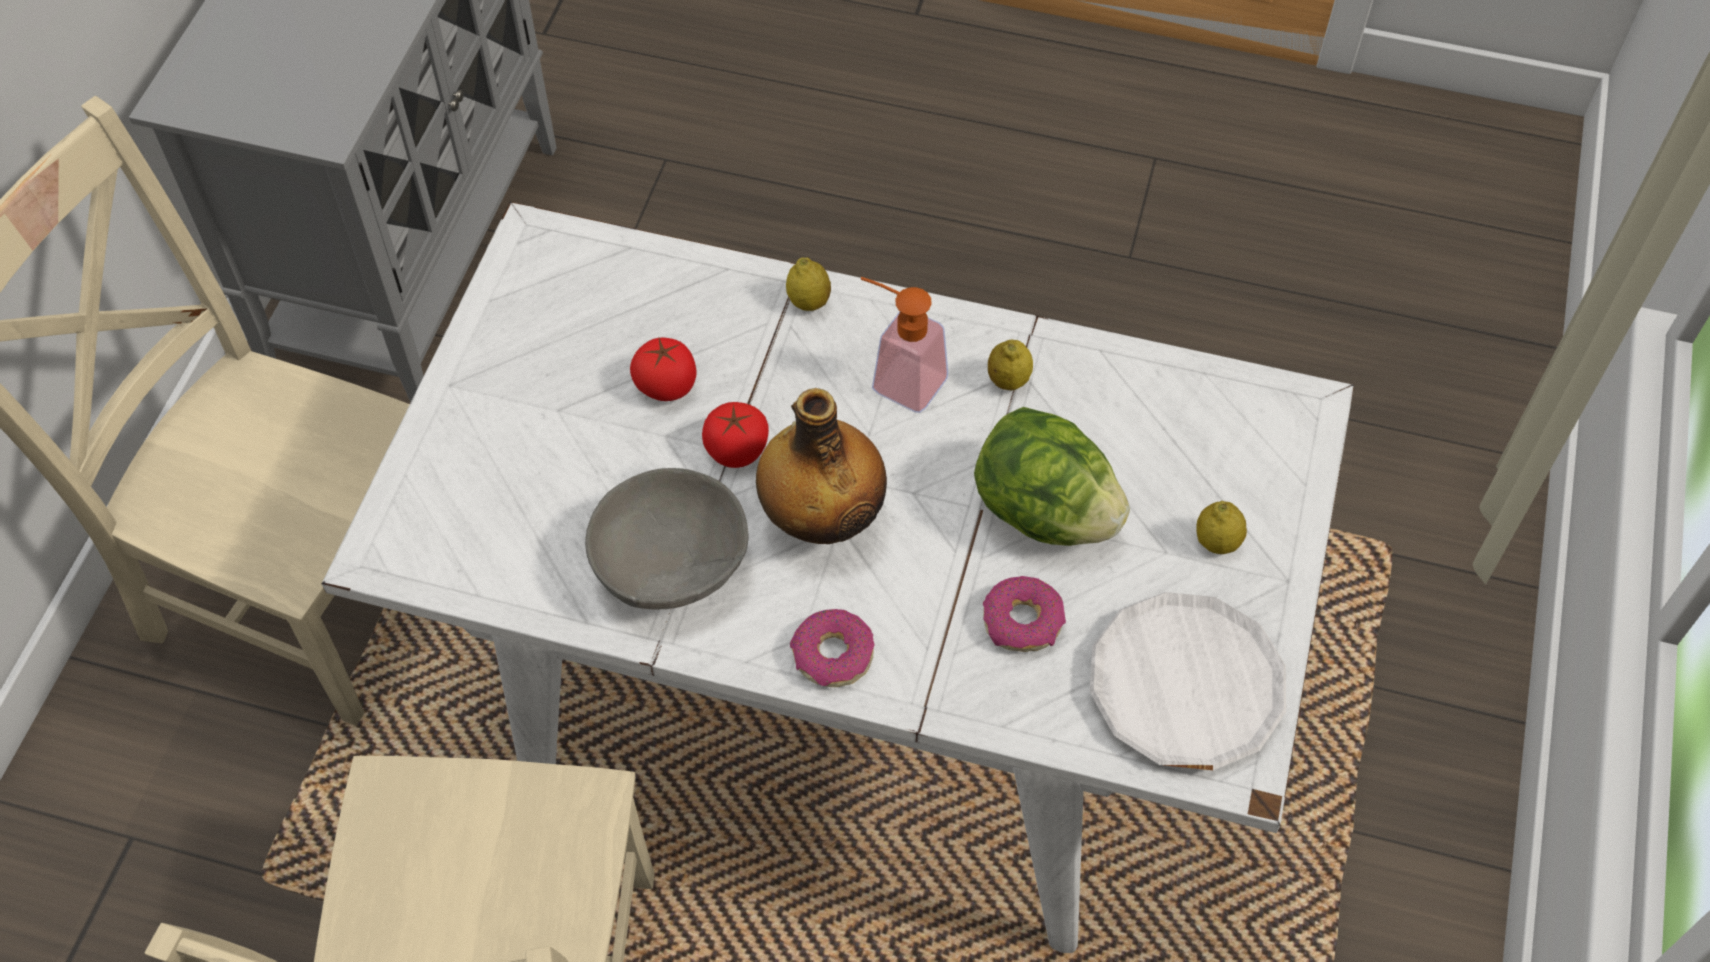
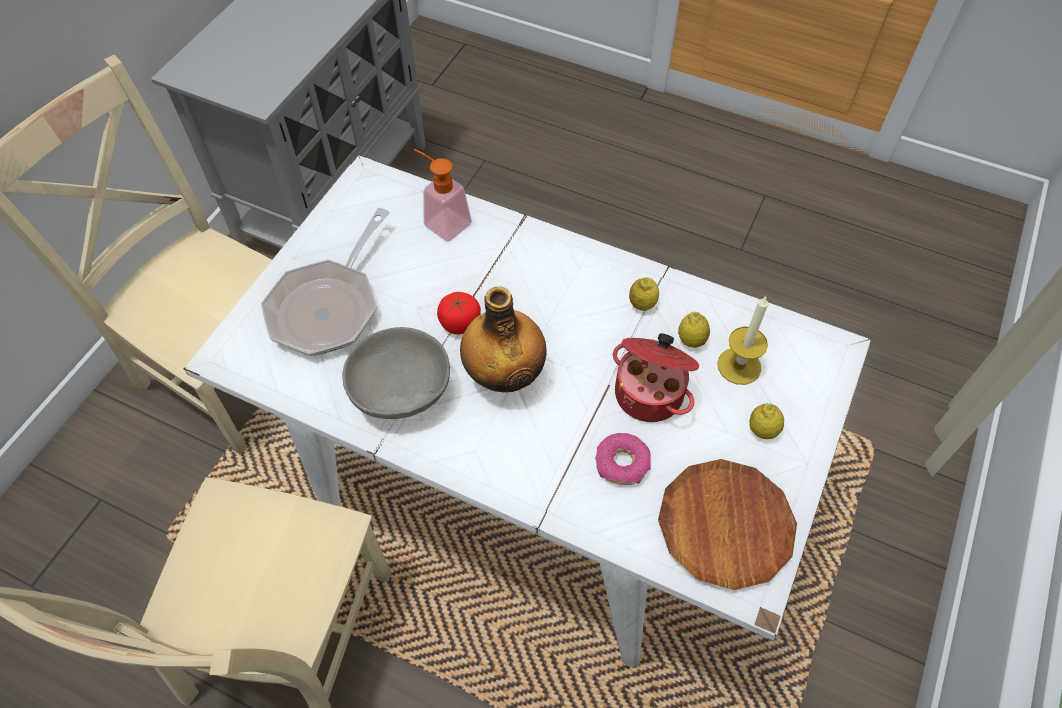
camera: 10 degrees right, 0 degrees up
(526, 454) = (329, 306): none -> frying pan
(666, 385) = (425, 276): tomato -> none
(809, 302) = (525, 238): lemon -> lemon (691, 340)
(832, 655) = (492, 466): donut -> none
(898, 378) = (571, 293): soap dispenser -> soap dispenser (442, 221)
(1044, 512) = (650, 393): lettuce -> cooking pot
(1168, 453) = (739, 366): none -> candle
(1185, 687) = (725, 526): white plate -> brown plate

